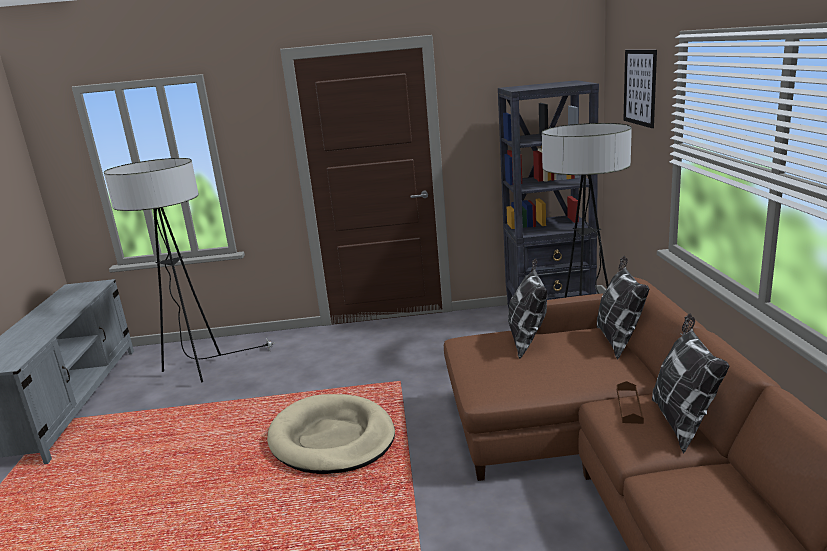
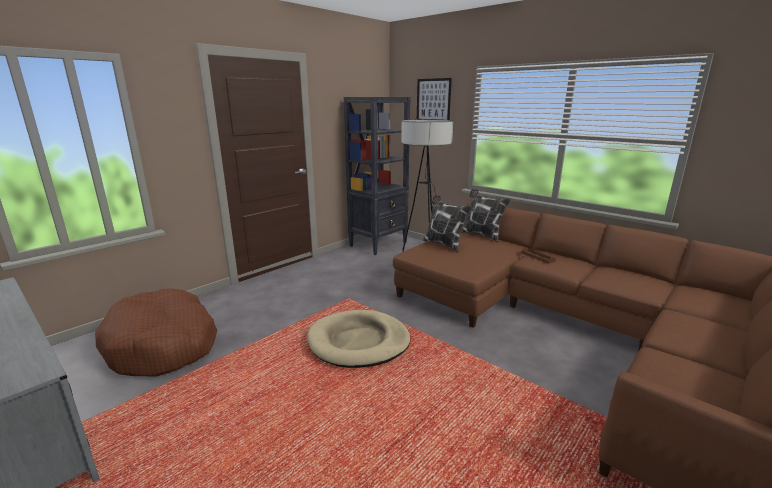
camera: 45 degrees left, 0 degrees up
(200, 372) = (163, 345): floor lamp -> brown dog bed
(682, 422) = (564, 257): pillow -> none

